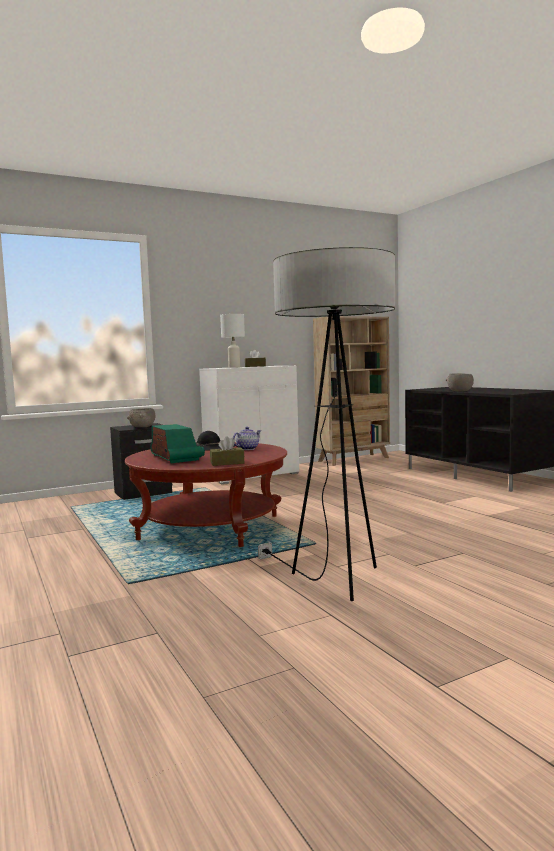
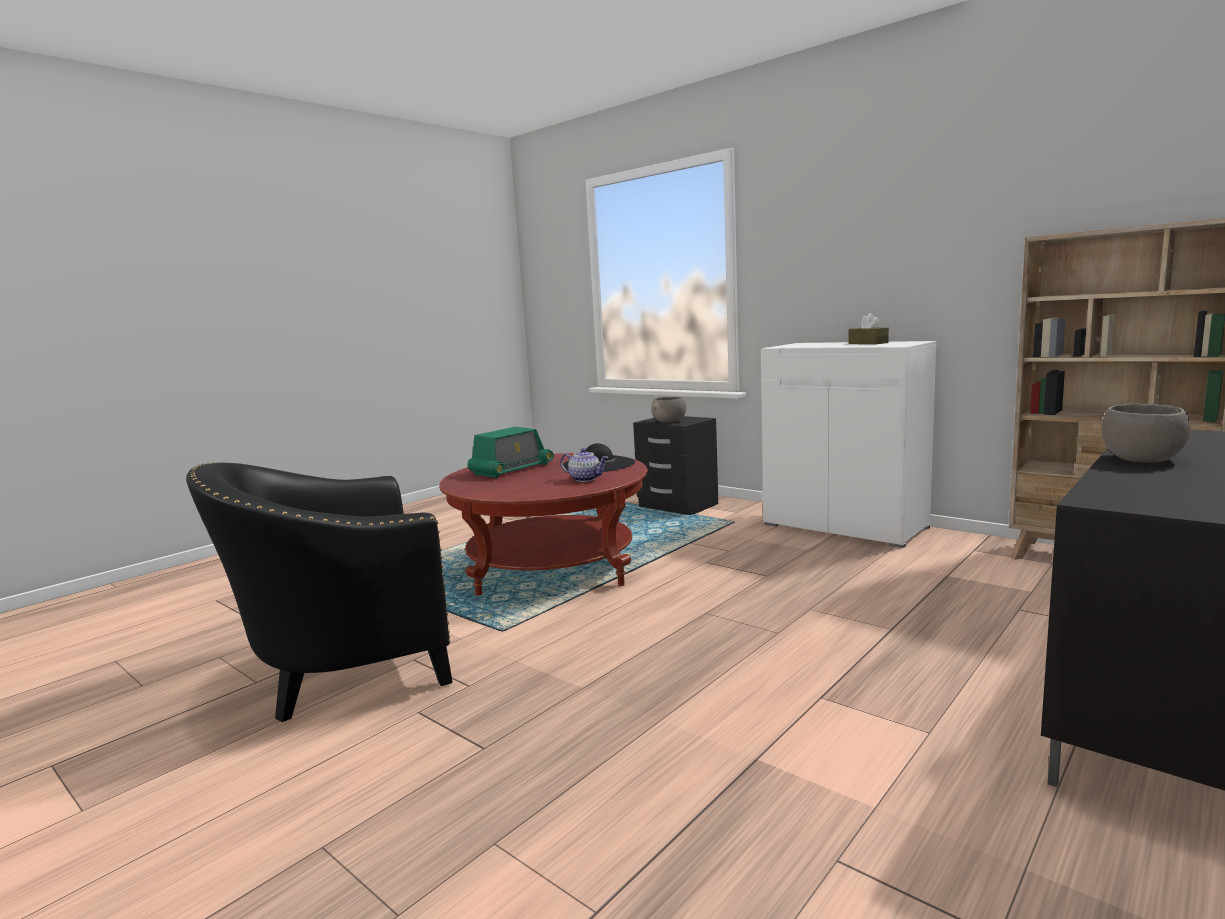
camera: 70 degrees right, 5 degrees up
(227, 463) = (475, 489): brown tissue box -> none
(233, 367) = (801, 346): white table lamp -> none
(335, 586) = (343, 669): floor lamp -> black armchair

